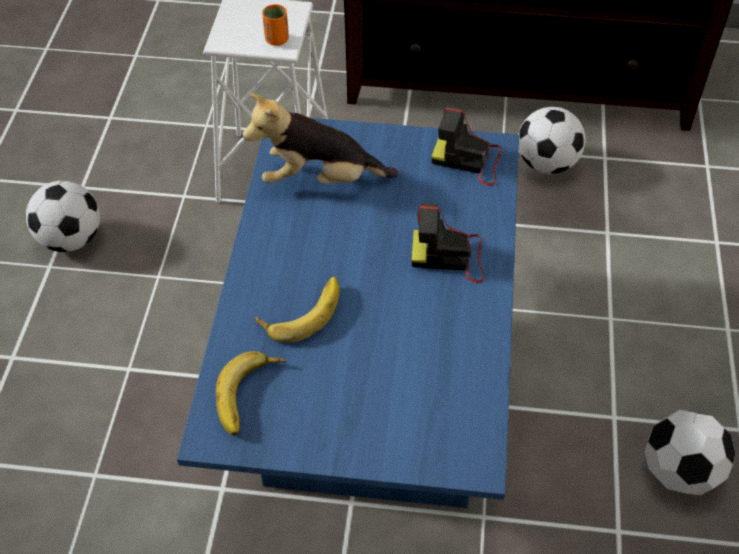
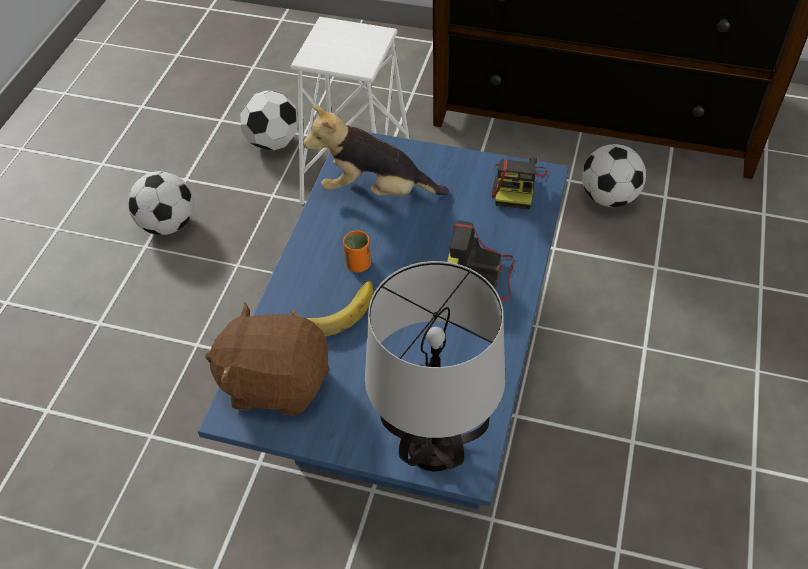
camera: 10 degrees right, 0 degrees up
(251, 396) = (275, 382): banana -> brown plush toy
(277, 40) = (358, 60): orange cup -> orange cup (358, 264)
(433, 444) = (433, 447): none -> table lamp
(469, 160) = (517, 186): camera -> camera turned 105 degrees counterclockwise
(679, 472) = (686, 501): football -> football (273, 142)

